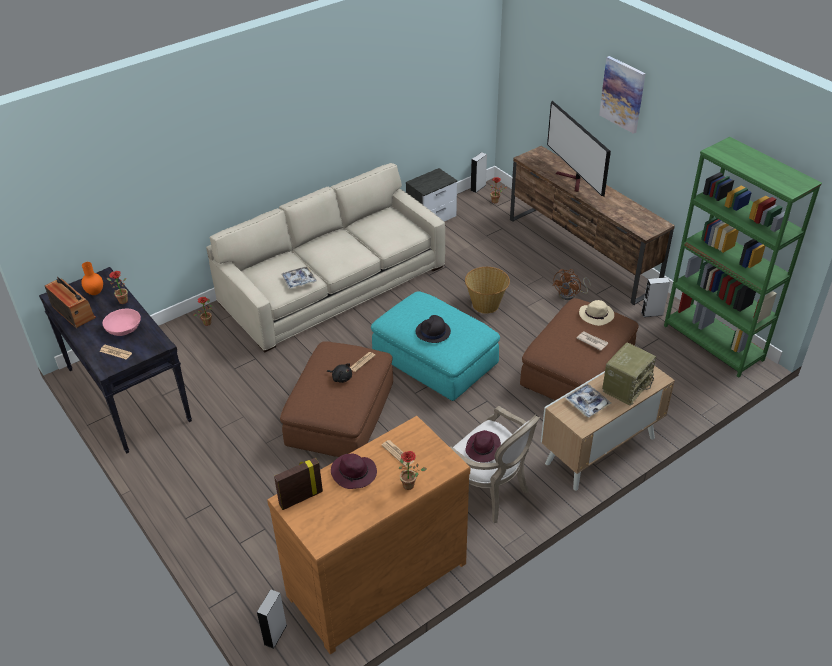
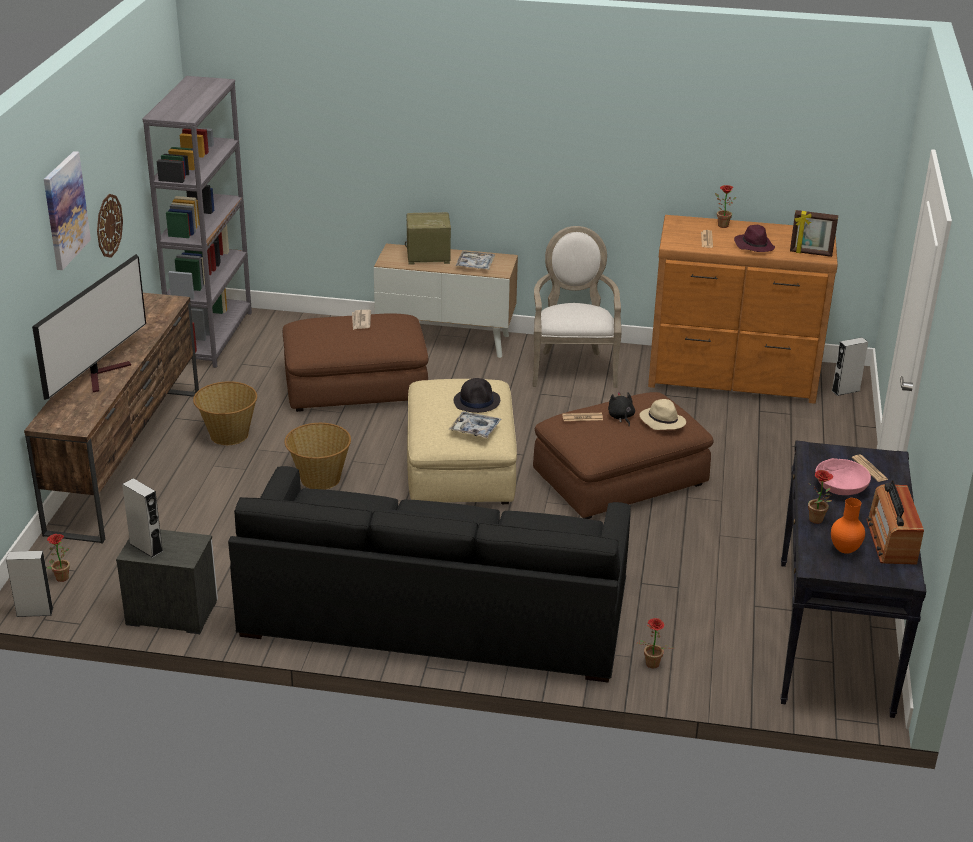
camera: 135 degrees left, 10 degrees down
(299, 280) = (535, 520): tray -> tray (475, 429)
(333, 284) = (435, 608): beige sofa -> black sofa
(435, 360) = (460, 466): turquoise ottoman -> beige ottoman
(483, 449) = (582, 310): purple hat -> none
(570, 295) = (228, 435): brown fan -> basket
(596, 315) = (315, 332): beige hat -> beige hat (661, 421)
(652, 313) = (201, 379): grey speaker -> grey speaker (146, 547)
(665, 156) = (108, 225): none -> wall clock
(713, 343) = (211, 337): green bookcase -> grey bookcase

